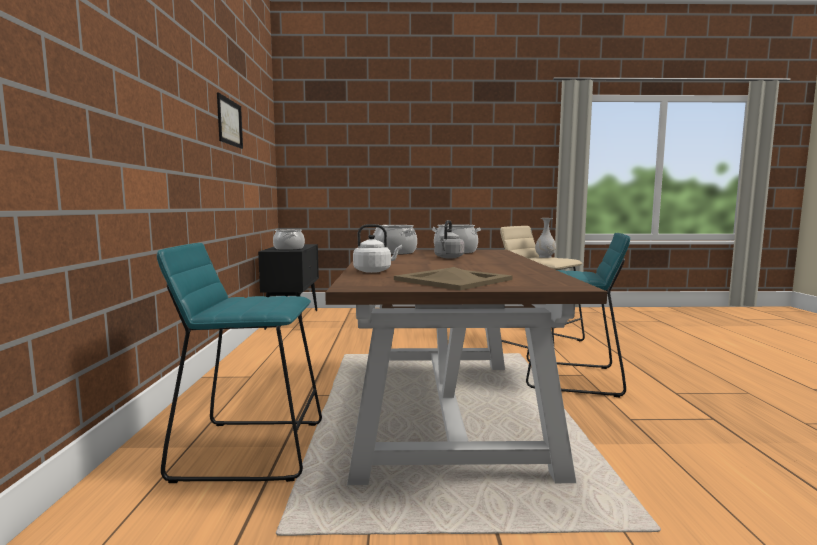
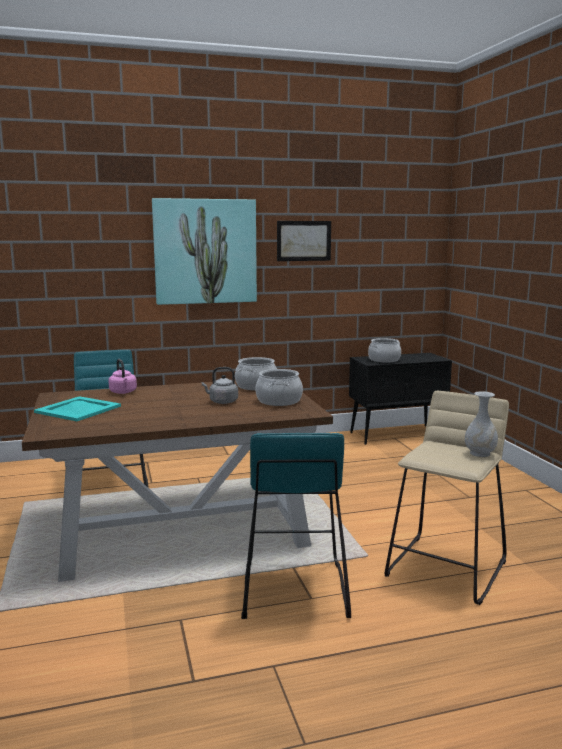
camera: 75 degrees right, 5 degrees up
(179, 112) = (205, 251): none -> picture
(374, 271) = (123, 392): white kettle -> pink kettle
(452, 280) = (78, 409): beige tray -> turquoise tray

